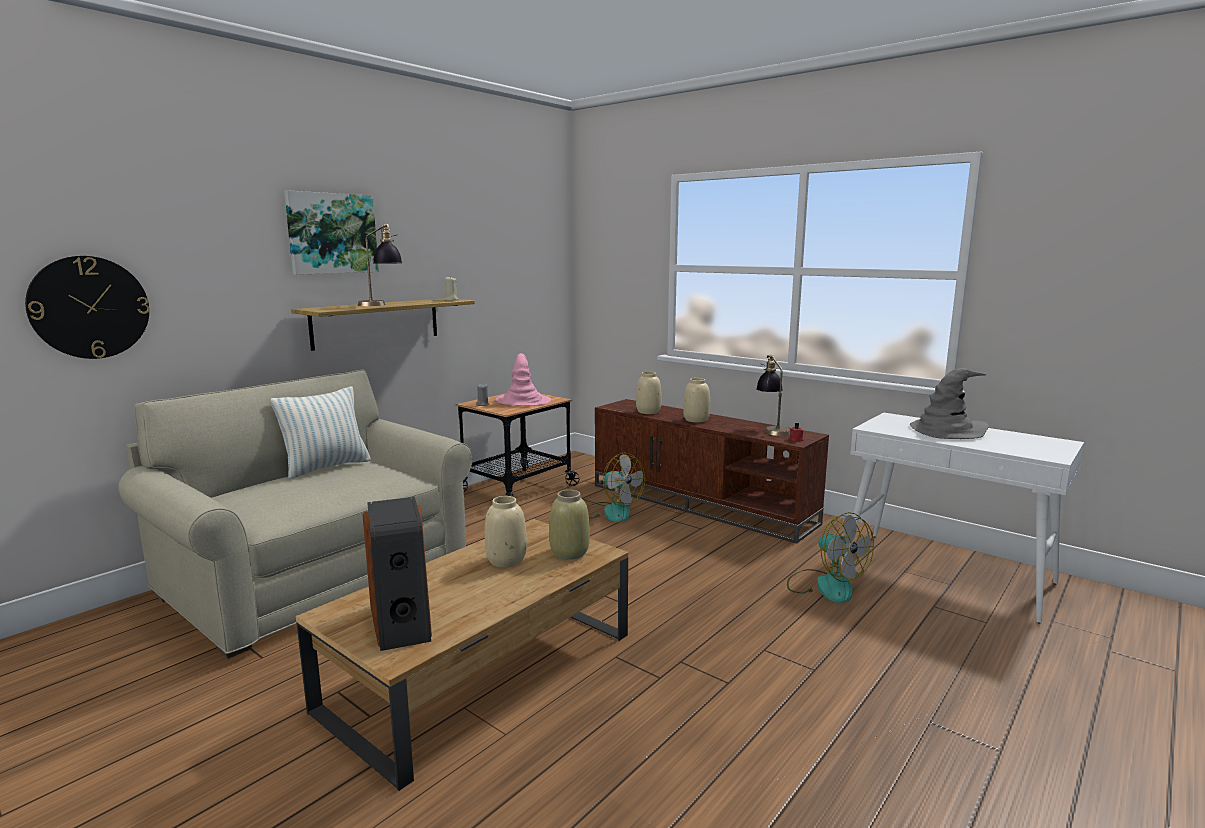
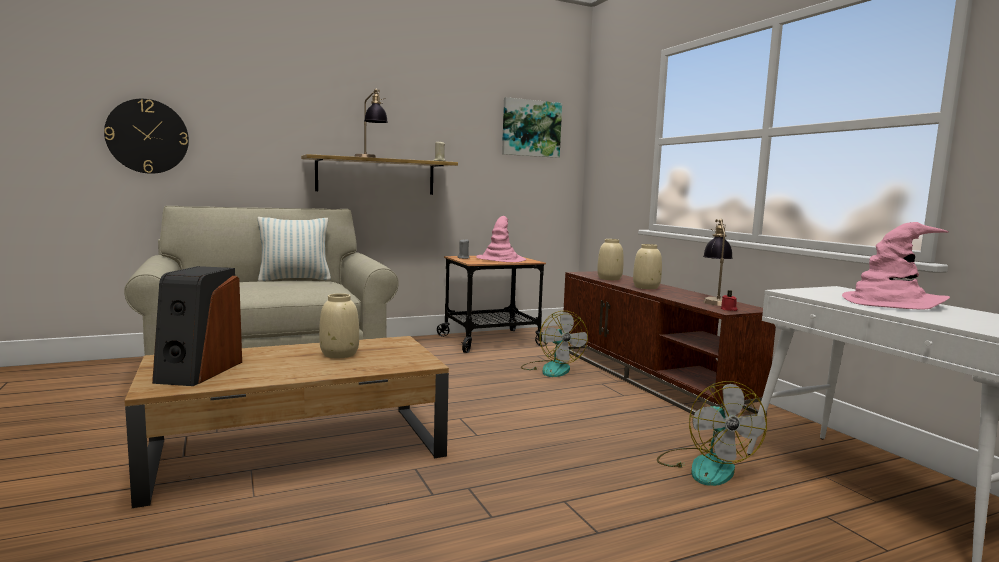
camera: 25 degrees right, 5 degrees down
(332, 233) = (342, 99): picture -> picture (531, 128)
(569, 552) = (398, 359): beige vase -> none
(948, 430) = (892, 303): grey hat -> pink hat

